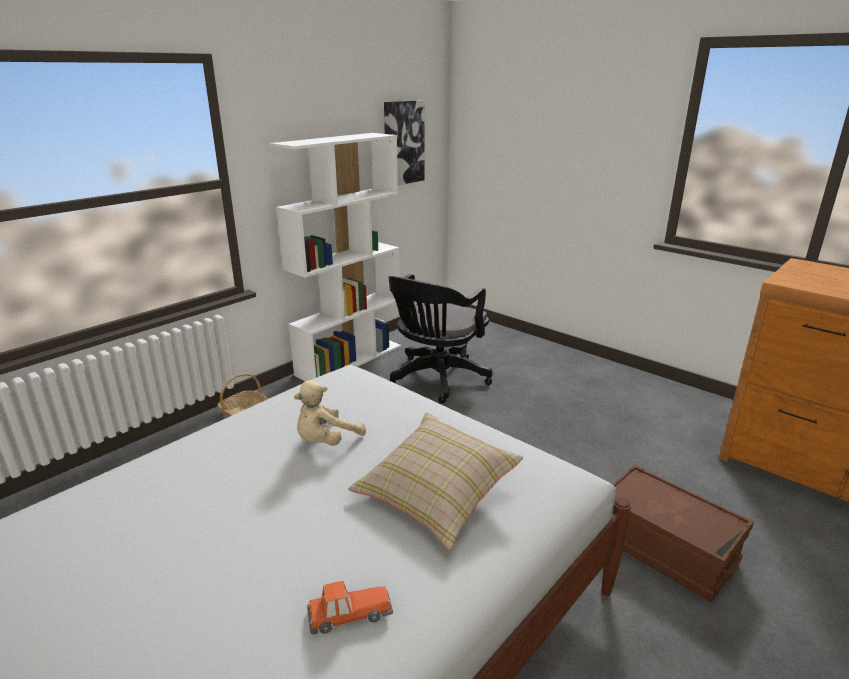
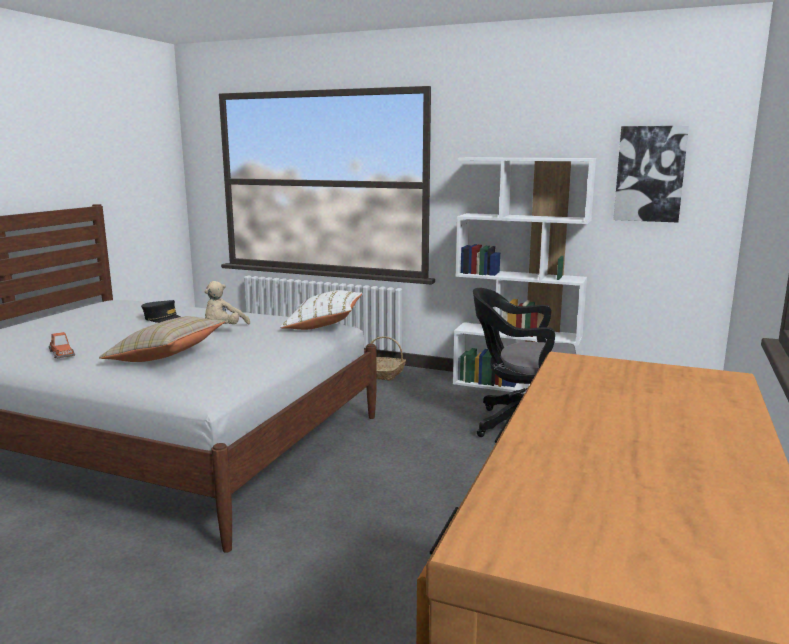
camera: 70 degrees right, 10 degrees down
(209, 494) = (163, 319): none -> black cap
(326, 441) = (224, 329): beige plush toy -> beige plush toy turned 90 degrees counterclockwise
(354, 376) = (323, 325): none -> white pillow
(664, 549) = (301, 585): brown storage box -> none

